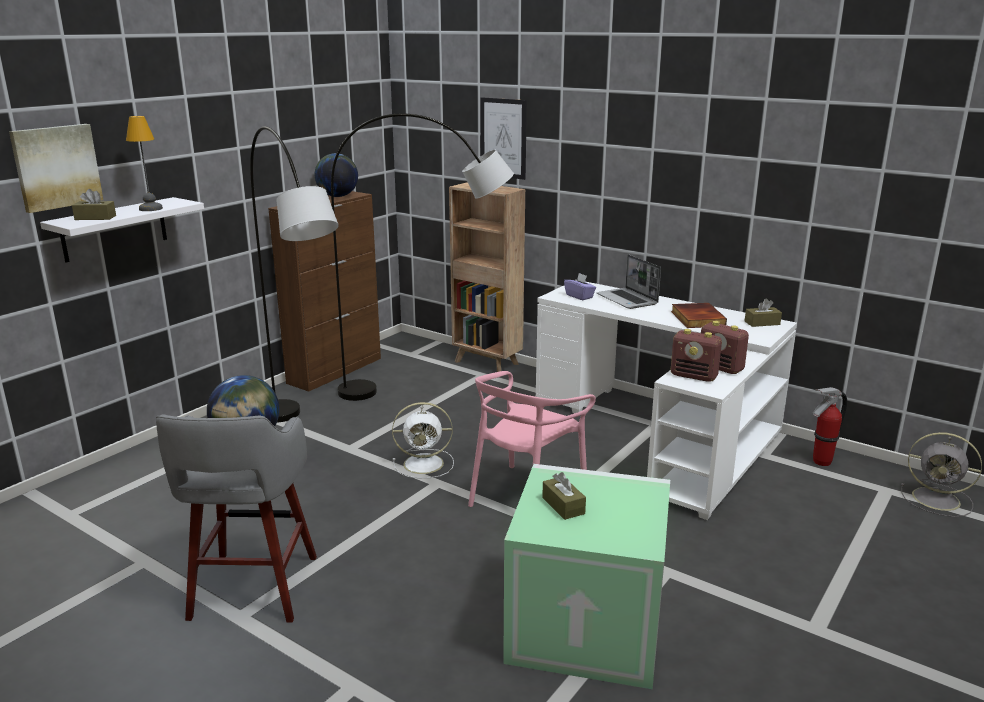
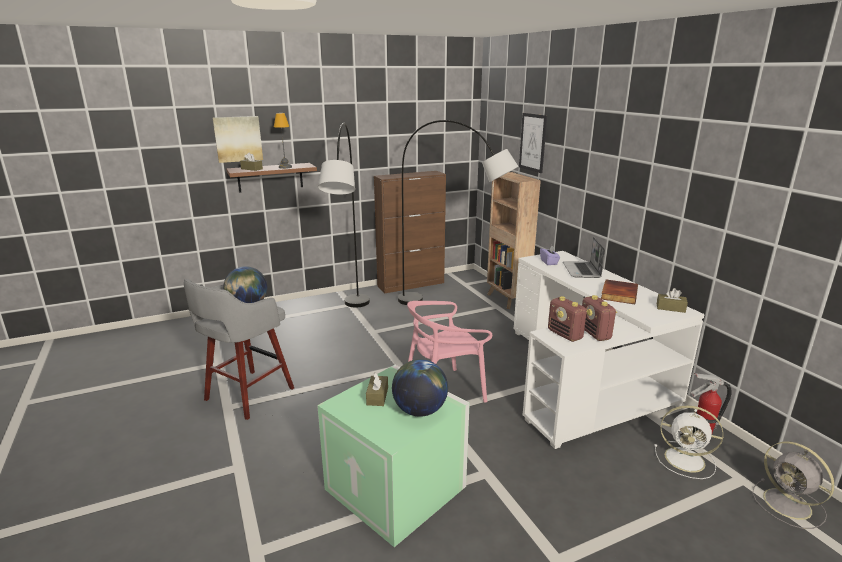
camera: 30 degrees right, 0 degrees up
(114, 229) = (270, 177): white shelf -> brown shelf
(337, 196) = (423, 173): globe -> globe (419, 410)
(425, 464) = (405, 353): white fan -> white fan (686, 460)

